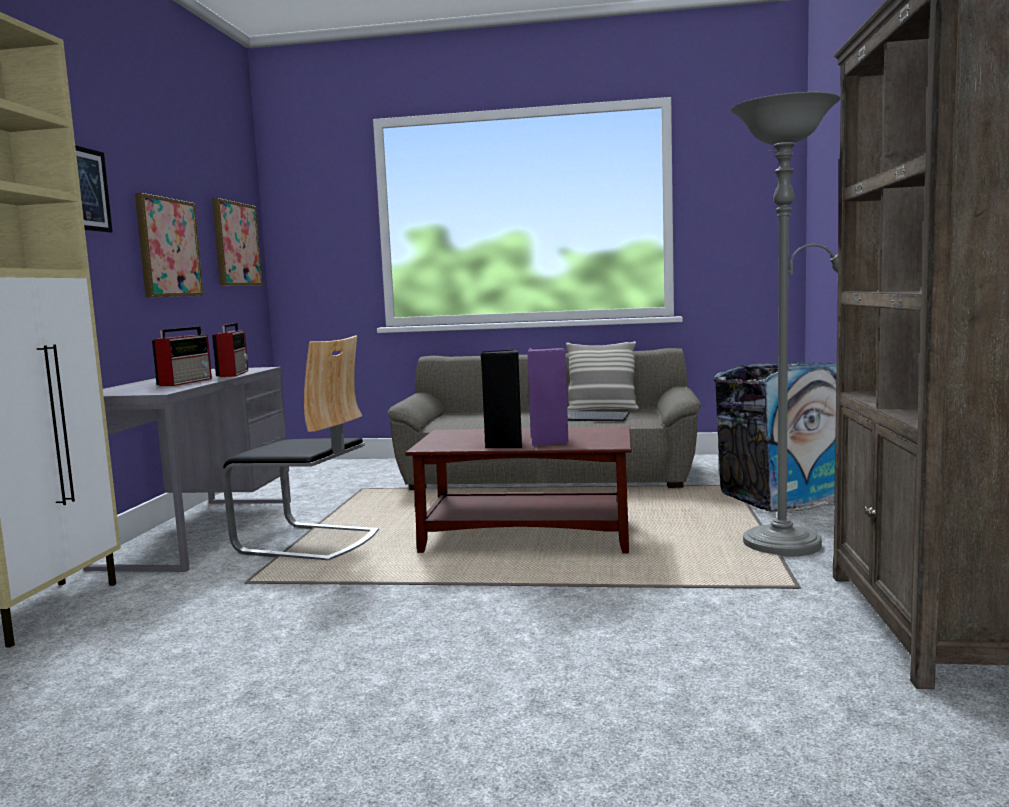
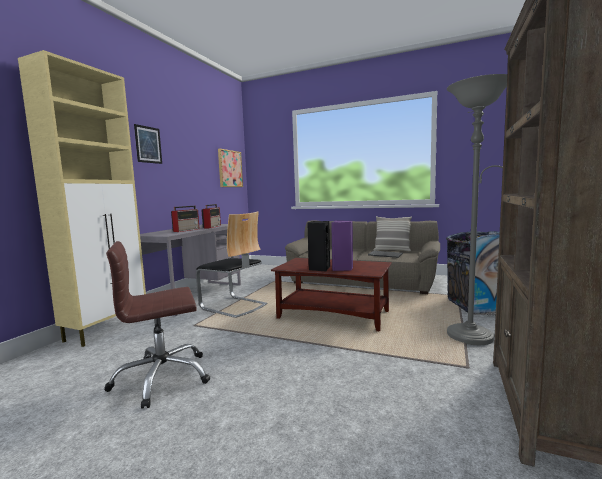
camera: 15 degrees right, 0 degrees up
(168, 248) = (192, 170): picture -> none
(255, 673) = (162, 378): none -> brown office chair

